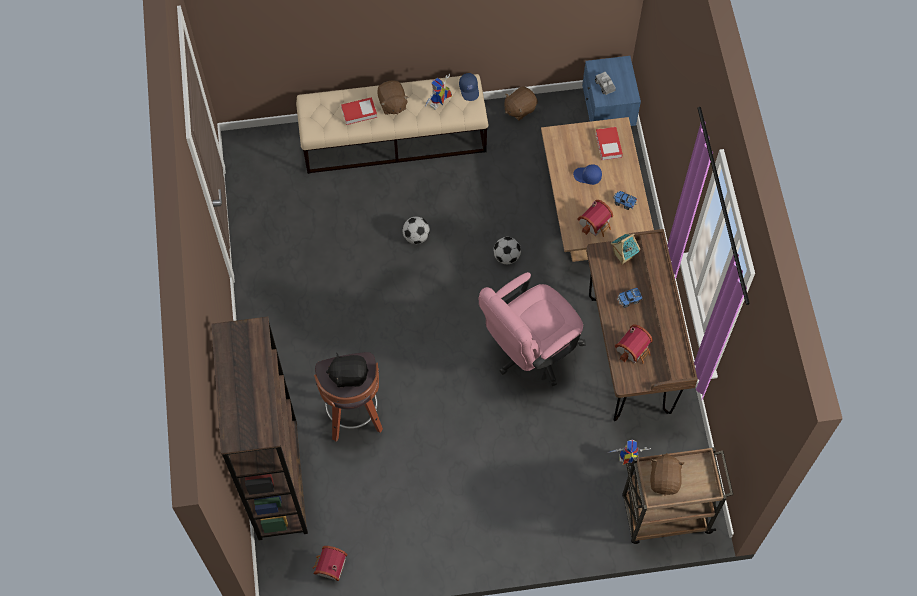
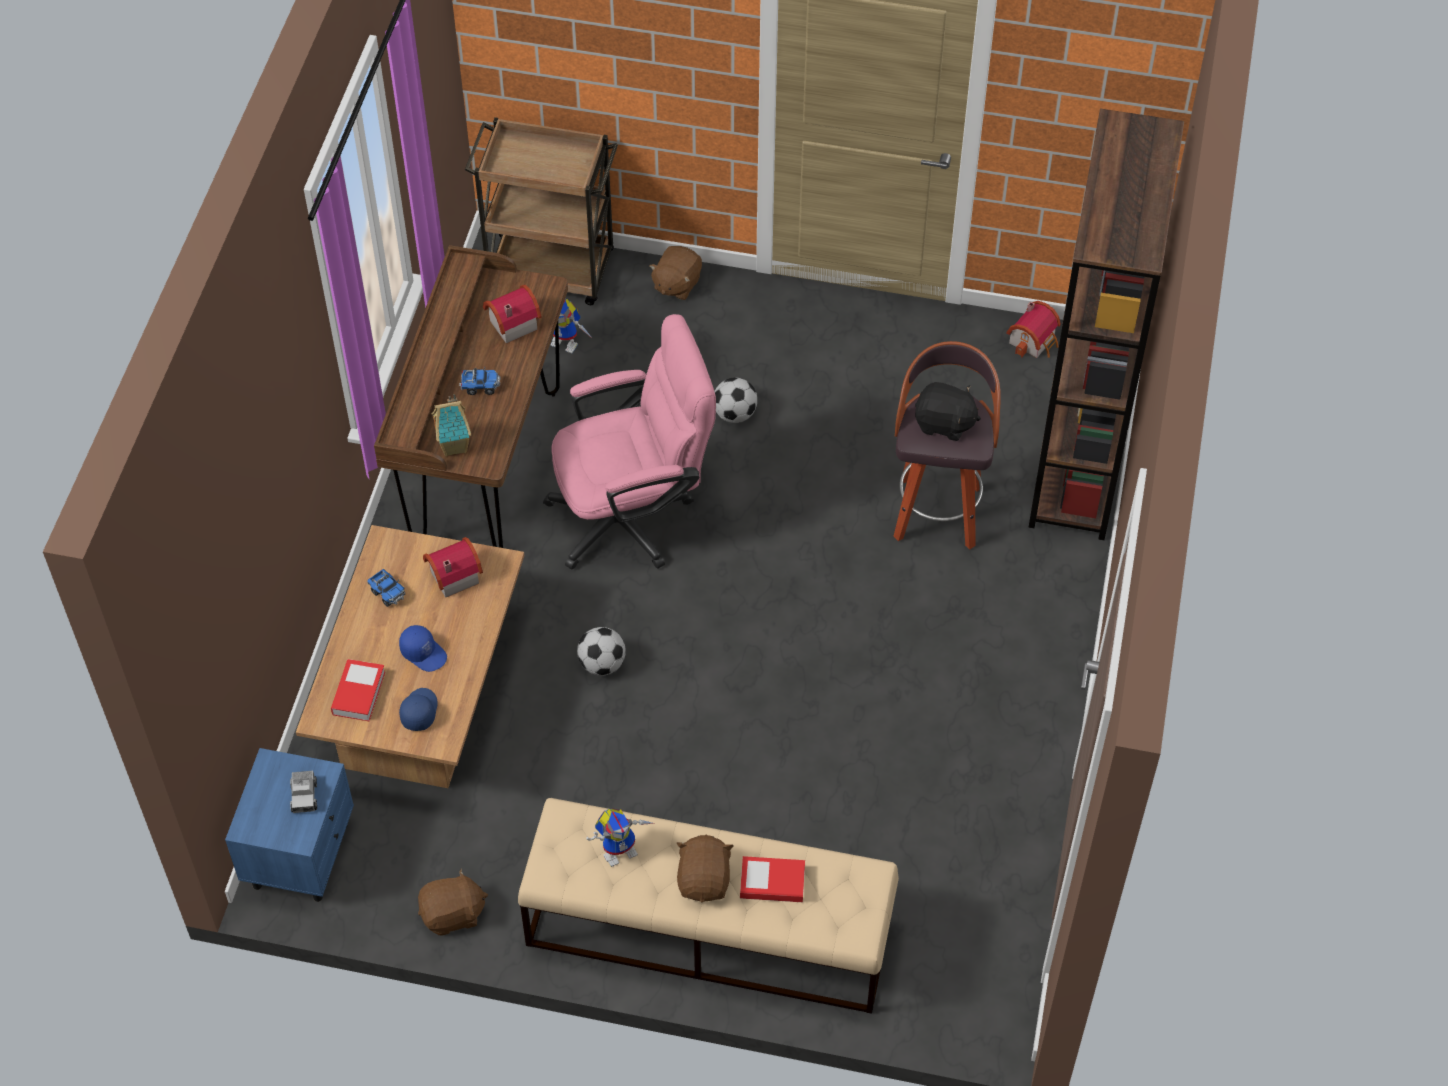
camera: 160 degrees left, 10 degrees down
(416, 237) = (738, 743): football -> football (735, 414)
(469, 89) = (551, 861): blue cap -> blue cap (418, 711)
(664, 479) = (560, 165): brown plush toy -> brown plush toy (676, 284)

